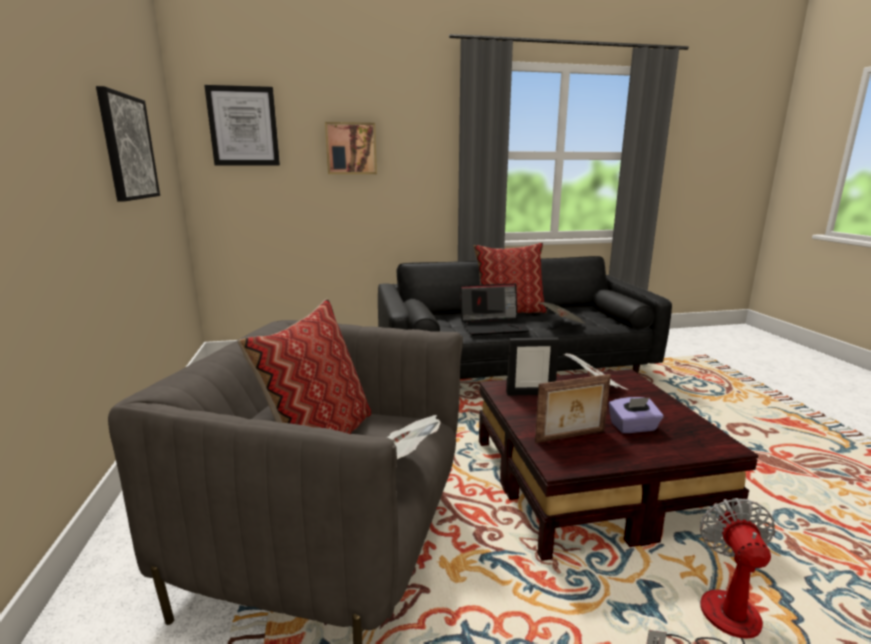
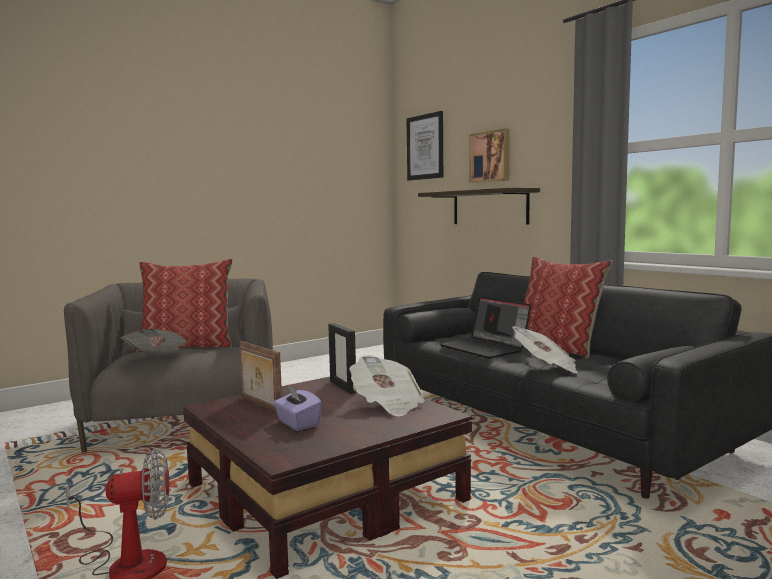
camera: 65 degrees right, 10 degrees down
(128, 147) = (304, 169): picture -> none
(352, 199) = (489, 207): none -> shelf

